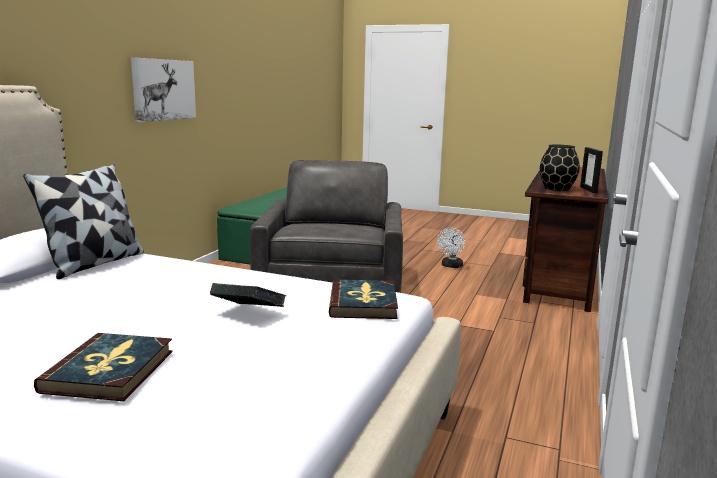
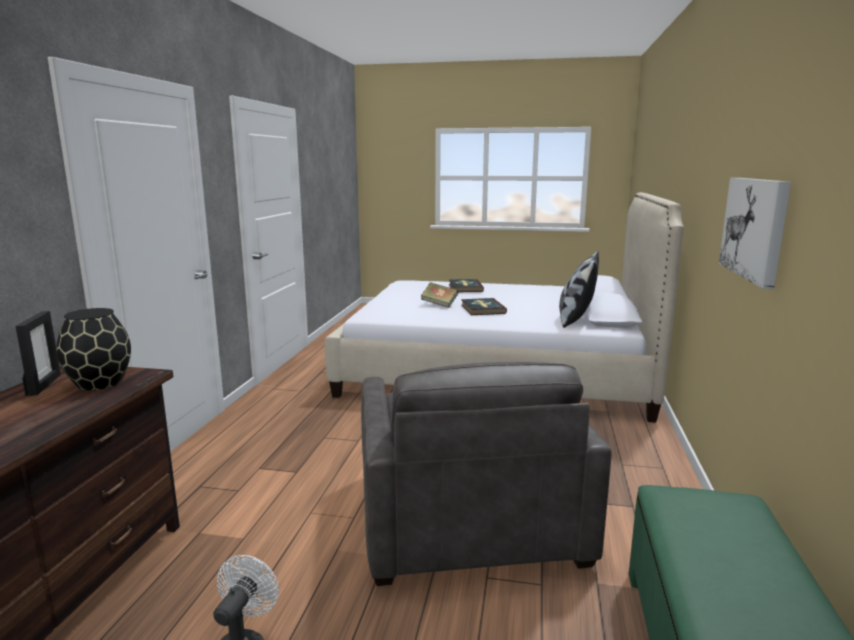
camera: 170 degrees right, 0 degrees up
(364, 303) = (383, 311): book -> book (482, 309)

